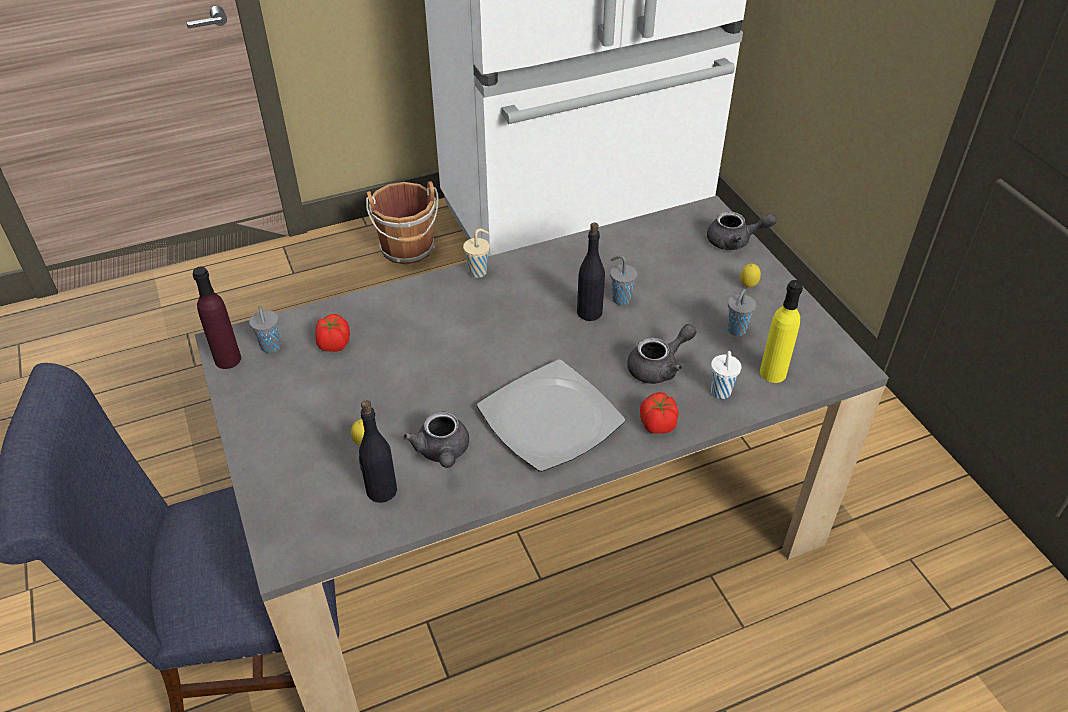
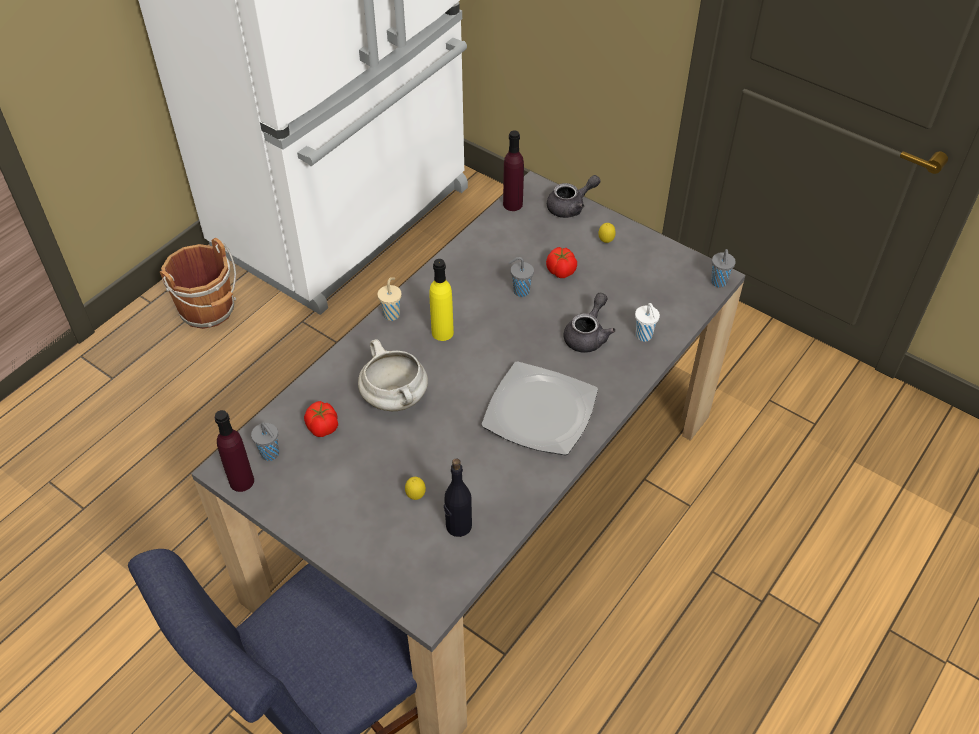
camera: 30 degrees left, 5 degrees up
(421, 346) = (396, 398): none -> white cooking pot
(442, 452) = (480, 475): grey teapot -> none
(589, 312) = (505, 312): black bottle -> none
(657, 425) = (618, 381): tomato -> tomato (561, 272)
(675, 218) = (512, 204): none -> purple bottle
(735, 330) = (621, 282): grey cup -> grey cup (718, 283)
(773, 373) = (669, 305): yellow bottle -> yellow bottle (442, 332)

